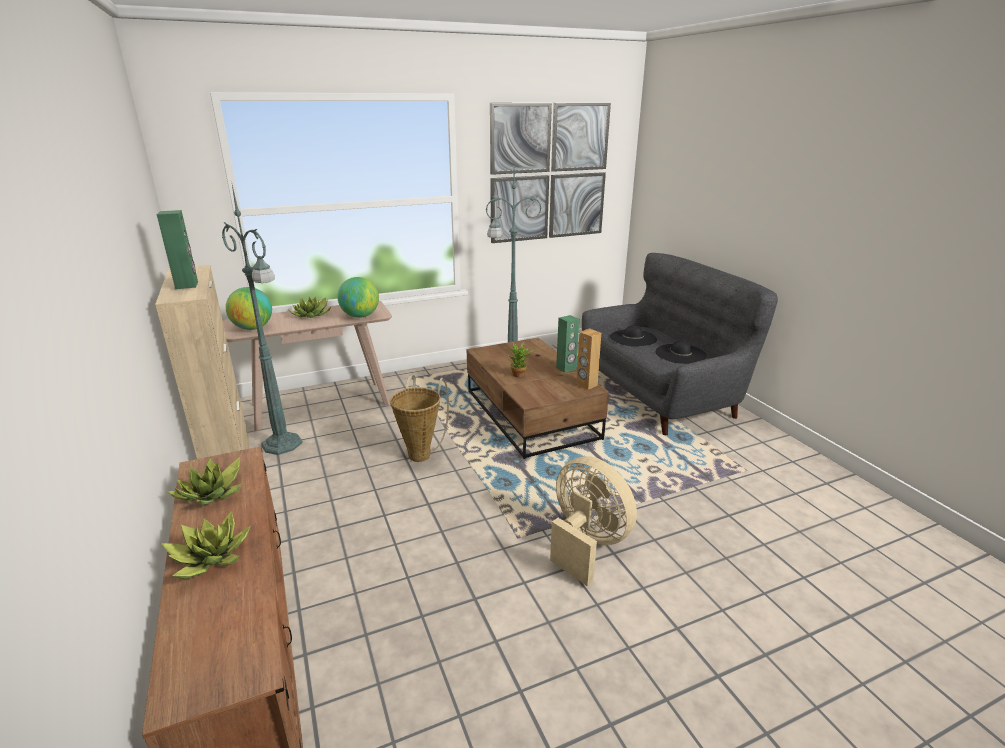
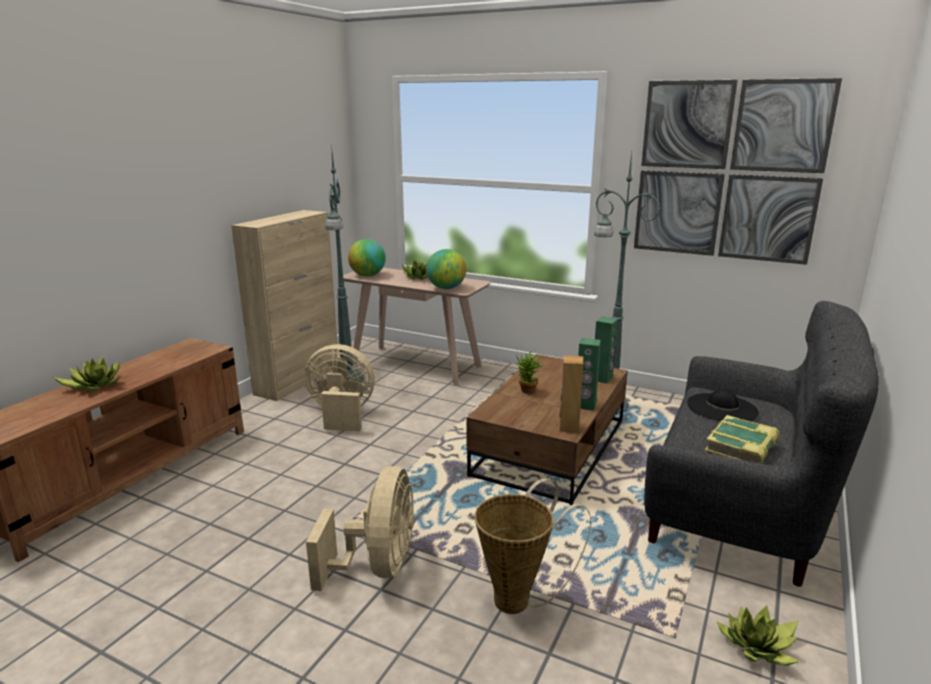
camera: 50 degrees right, 5 degrees down
(187, 285) = (275, 219): green speaker -> green speaker (602, 379)
(212, 494) = (163, 358): potted plant -> potted plant (758, 648)
(343, 473) = (341, 414): none -> beige fan
(421, 453) = (409, 429): basket -> basket (519, 599)
(680, 354) = (742, 447): black hat -> book

